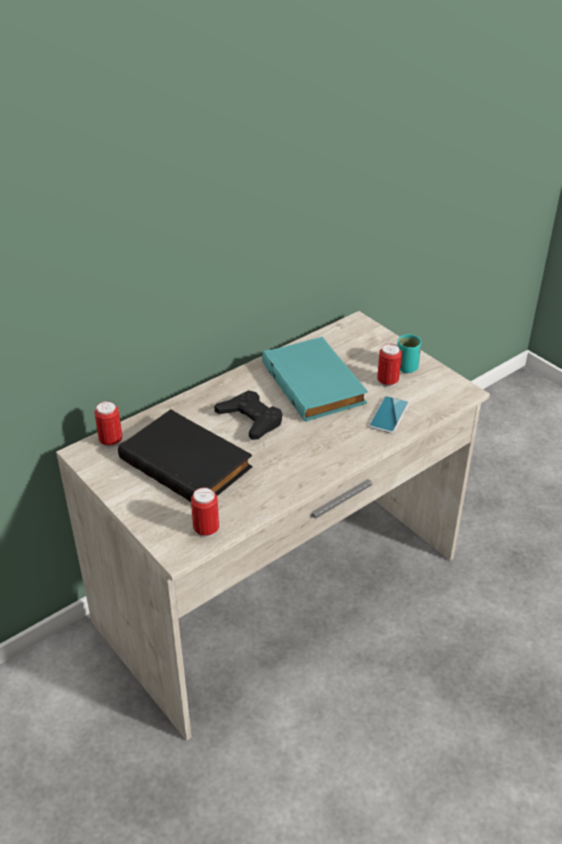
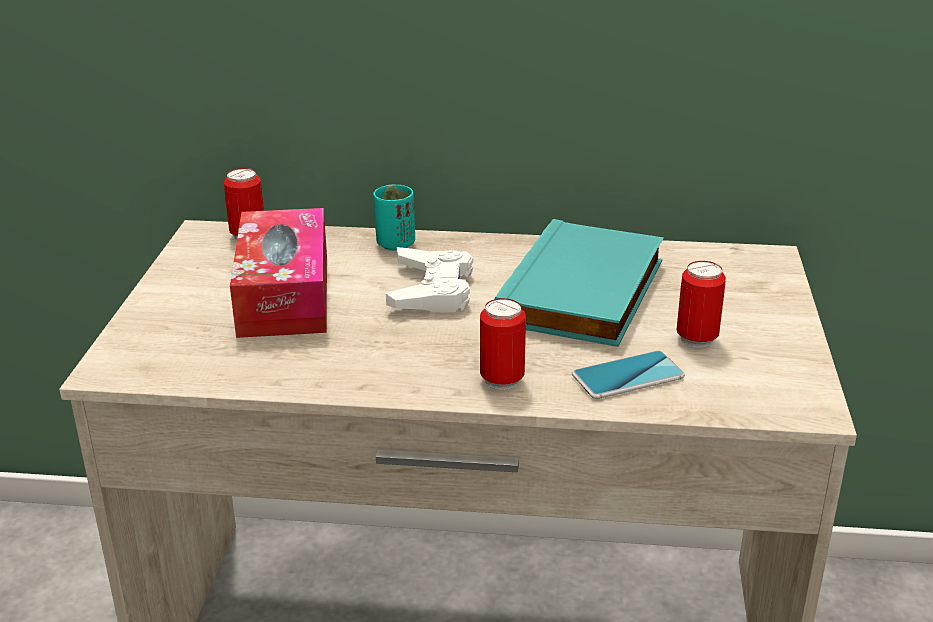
camera: 45 degrees right, 10 degrees down
(188, 462) = (284, 293): black book -> tissue box
(206, 530) = (175, 366): can -> can (502, 380)
(251, 419) = (431, 289): black game controller -> white game controller
(406, 368) = (758, 337): turquoise cup -> turquoise cup (395, 244)

